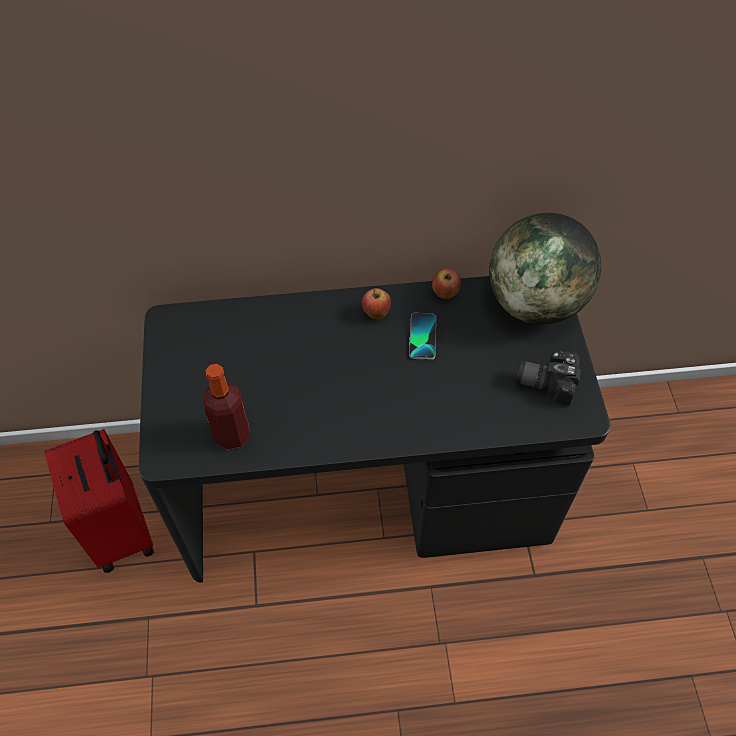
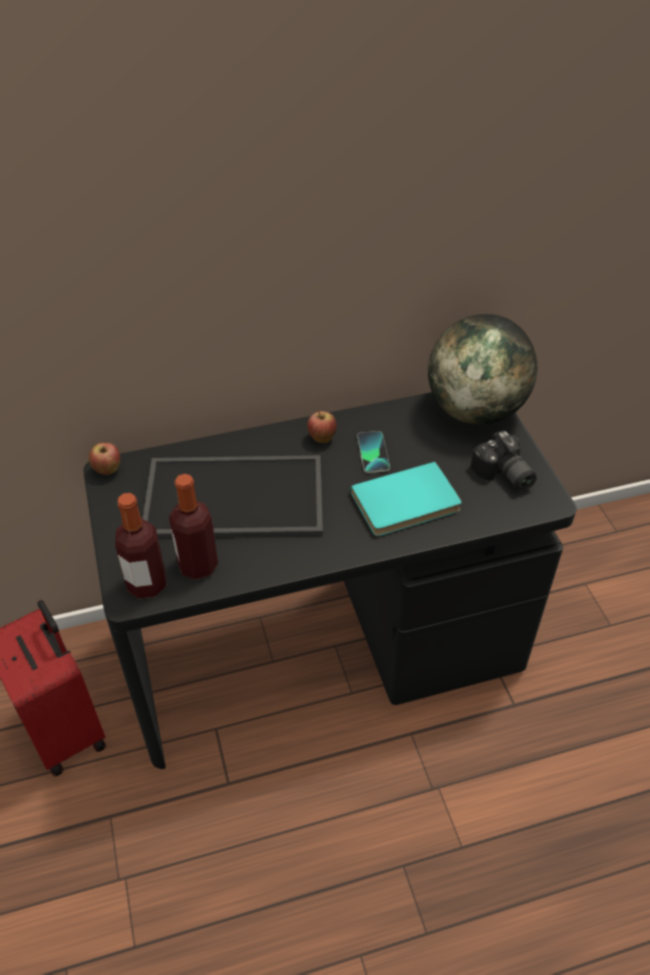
camera: 10 degrees left, 10 degrees down
(181, 447) = (147, 584): none -> bottle
(277, 368) = (232, 499): none -> tray
(443, 398) = (407, 504): none -> turquoise book
(445, 294) = (386, 413): apple -> apple (108, 470)
(545, 380) = (503, 475): camera -> camera turned 120 degrees counterclockwise

